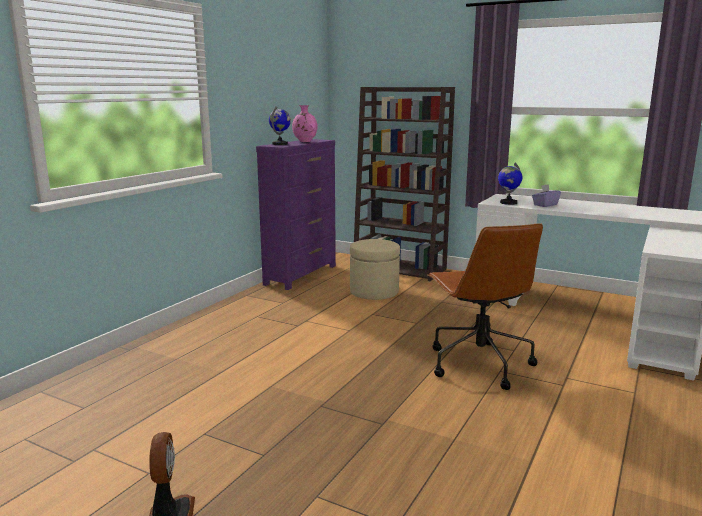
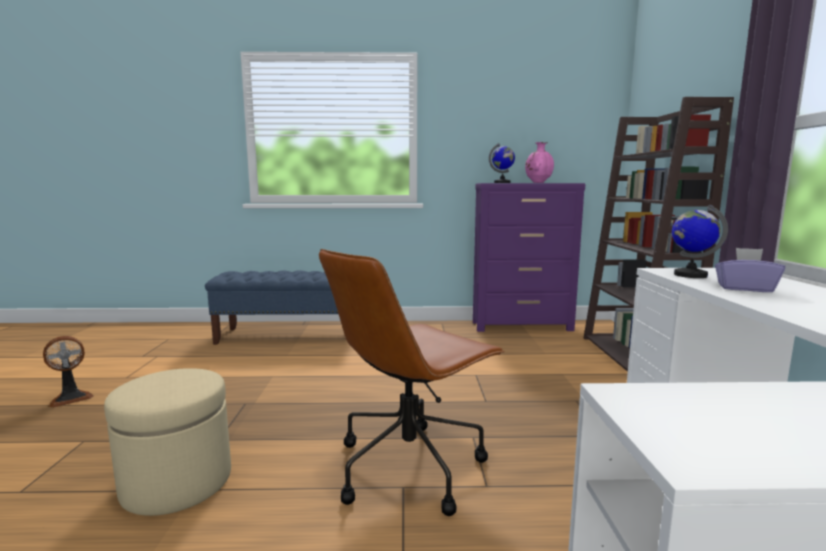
camera: 60 degrees right, 5 degrees down
(160, 362) = (289, 336): none -> blue bench
(374, 291) = (538, 361): beige ottoman -> beige ottoman (177, 482)

